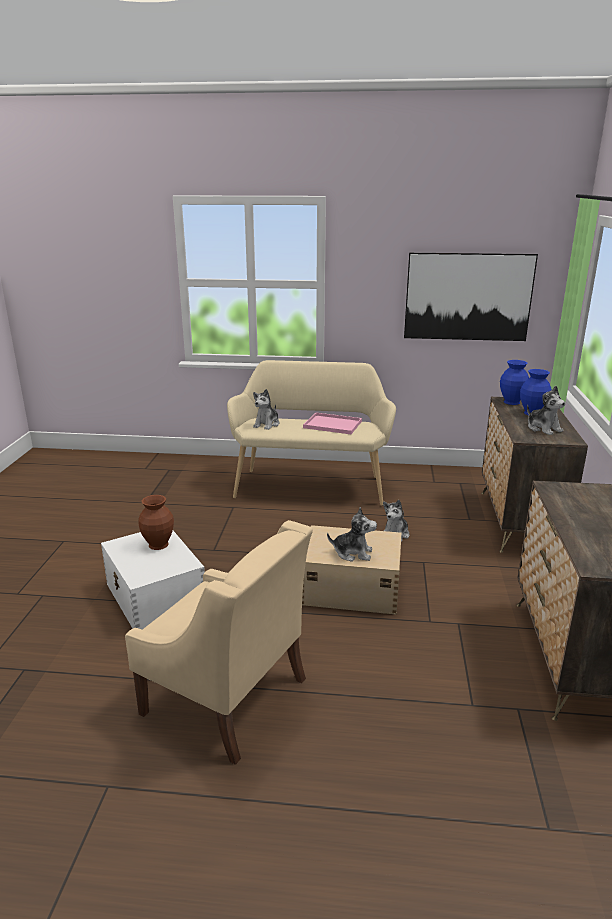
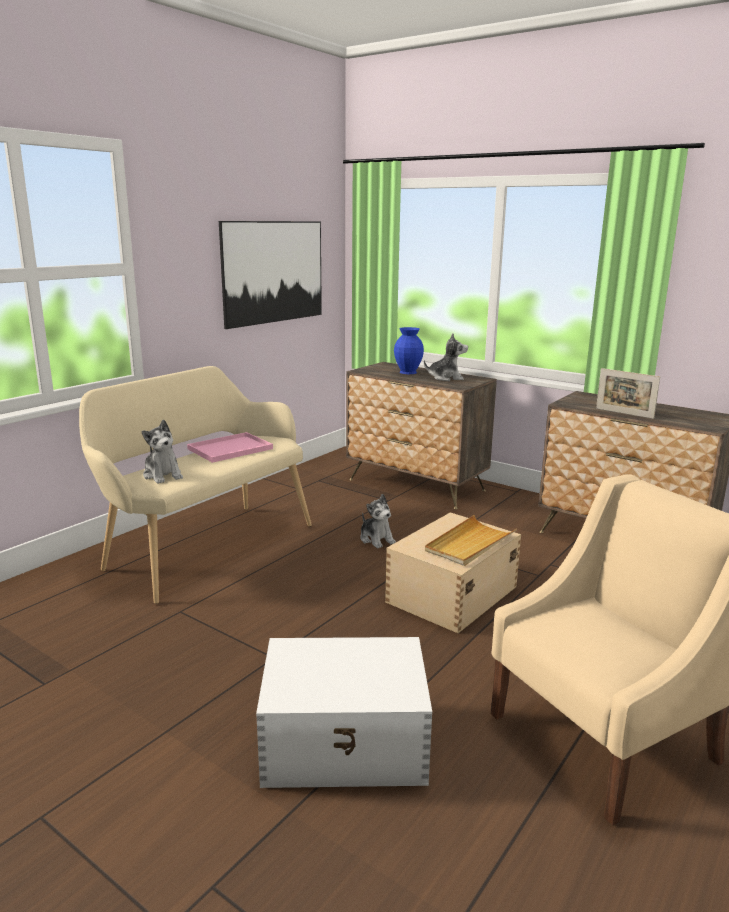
camera: 60 degrees left, 5 degrees down
(159, 544) = (324, 658): brown vase -> none
(353, 553) = (469, 544): plush toy -> beige tray
(512, 402) = (372, 370): blue vase -> none
(567, 517) = (624, 413): none -> picture frame

